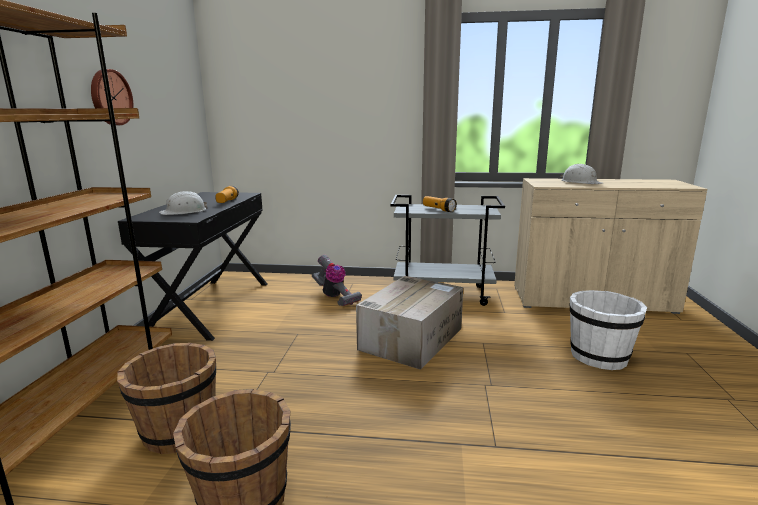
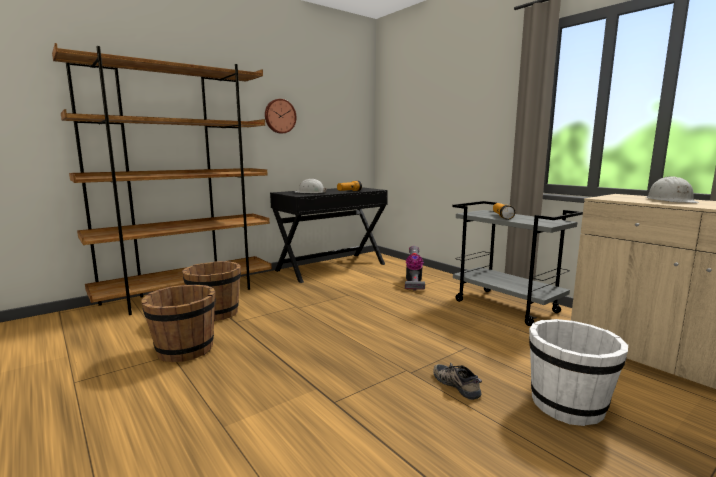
camera: 45 degrees right, 5 degrees down
(411, 338) = (414, 323): cardboard box -> none
(533, 377) = (457, 385): none -> shoe

